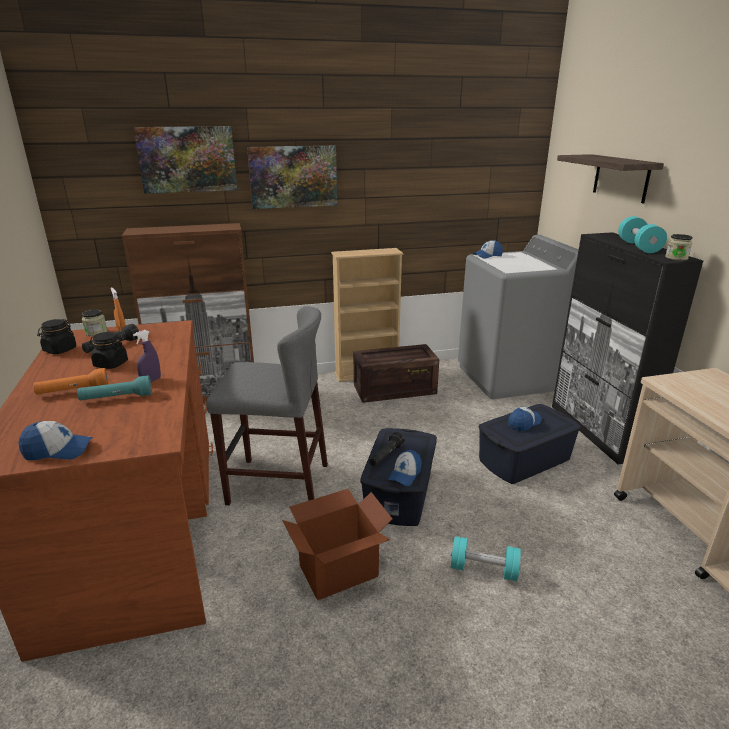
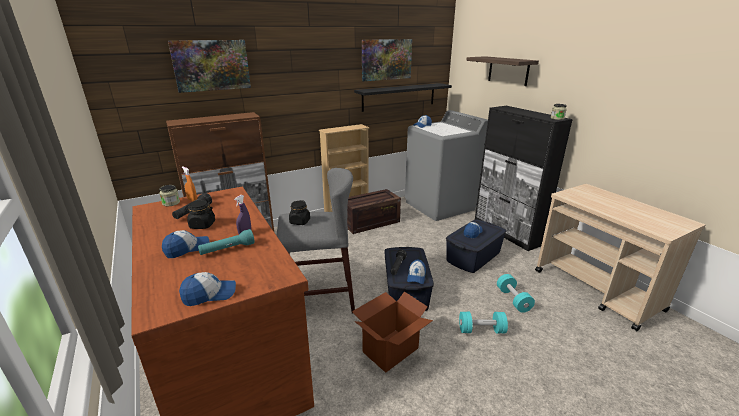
camera: 15 degrees left, 0 degrees up
(60, 350) = (150, 219): black jar -> black jar (300, 222)
(73, 391) = (187, 249): orange flashlight -> cap
(293, 176) = (290, 76): picture -> picture (386, 59)
(457, 211) = (399, 97): none -> black shelf
(638, 247) = (530, 113): turquoise dumbbell -> turquoise dumbbell (513, 300)

